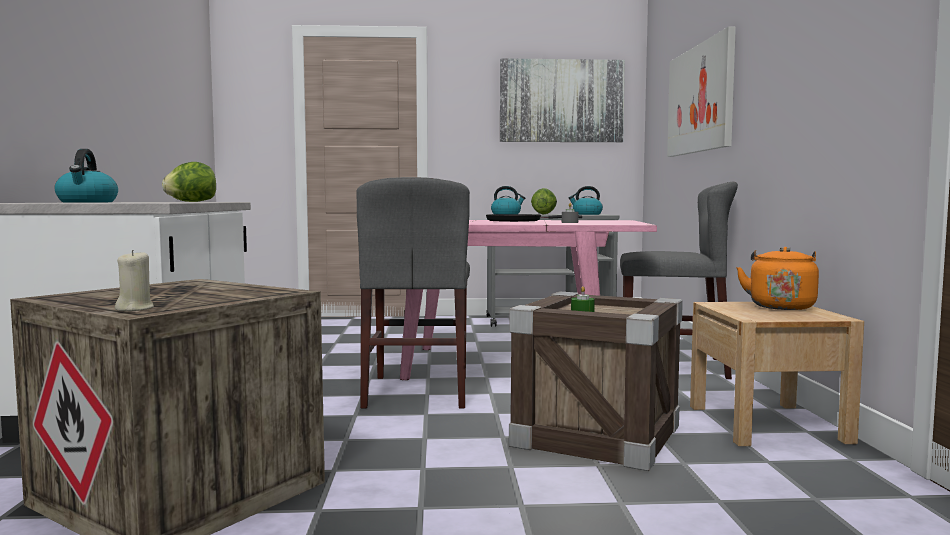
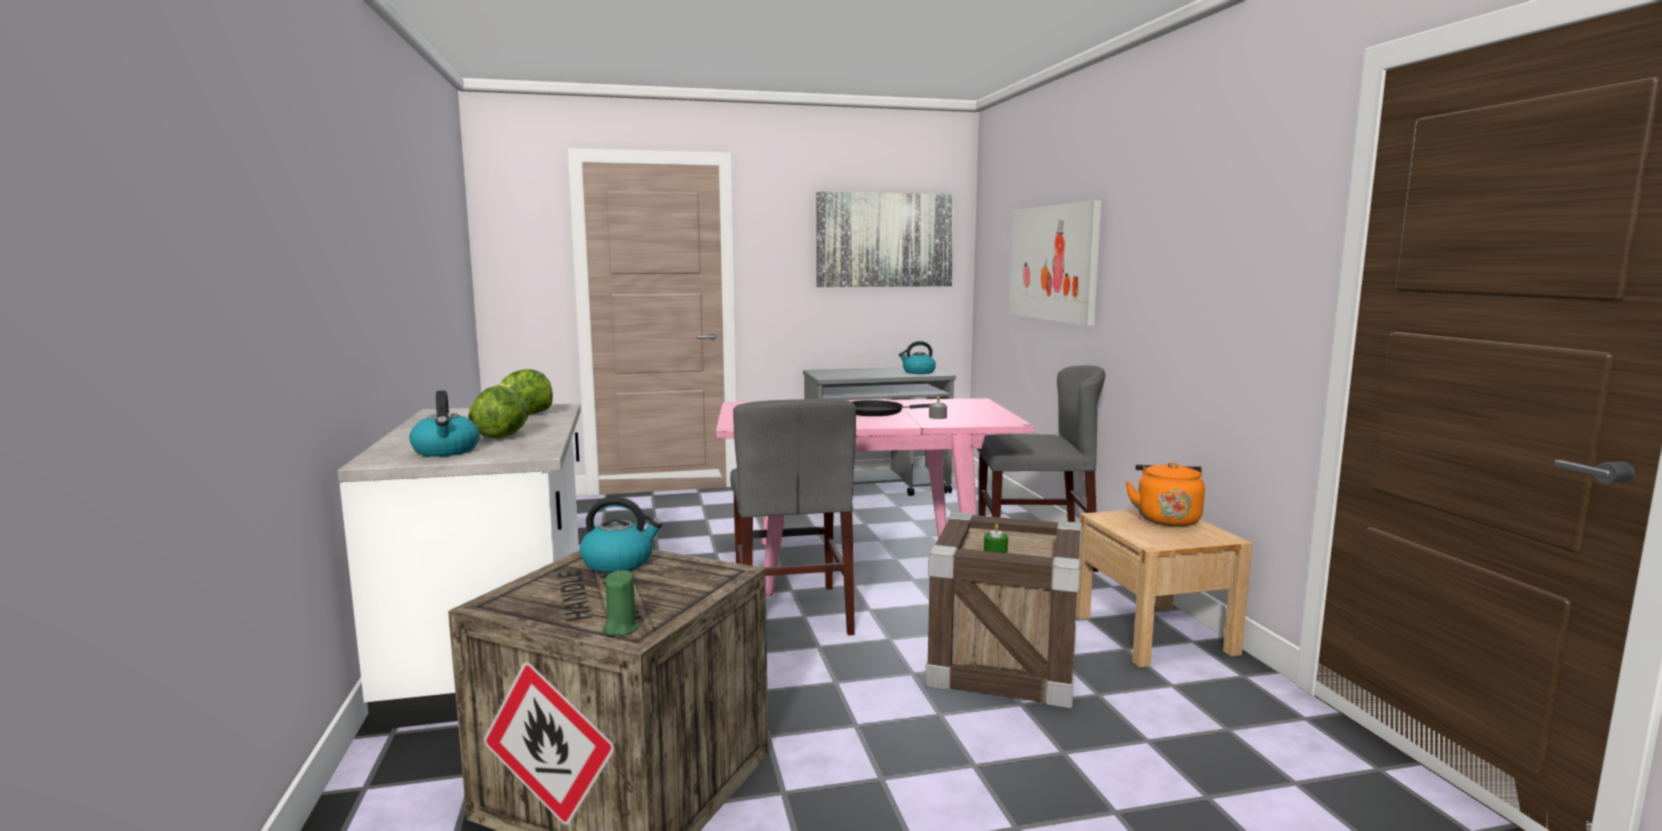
camera: 10 degrees left, 5 degrees up
(135, 309) = (621, 629): beige candle -> green candle
(506, 214) = (832, 375): kettle -> kettle (619, 562)
(543, 214) = (871, 373): lettuce -> lettuce (502, 436)

